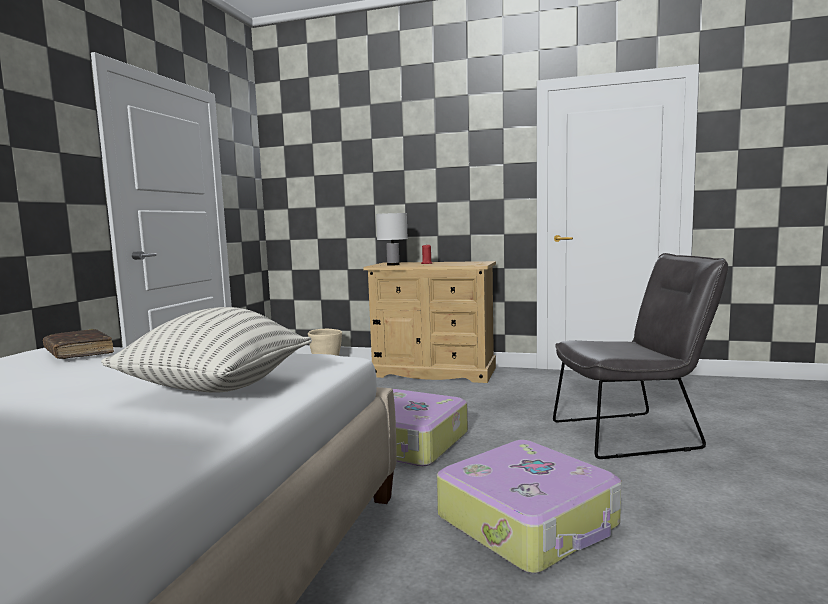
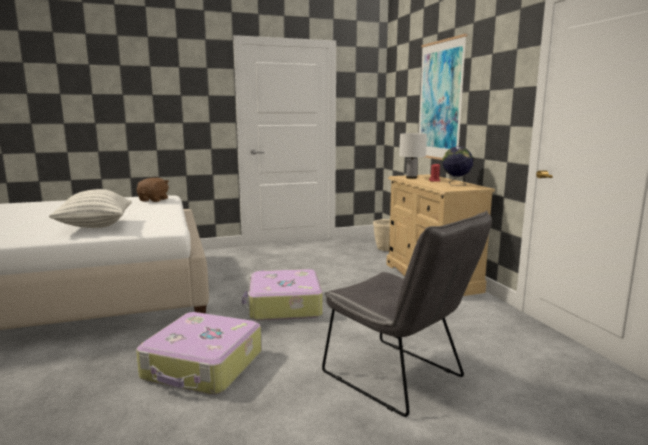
camera: 55 degrees right, 5 degrees up
(78, 352) = (154, 200): brown book -> brown plush toy
(388, 179) = (440, 101): none -> picture
(458, 262) = (456, 184): none -> globe

